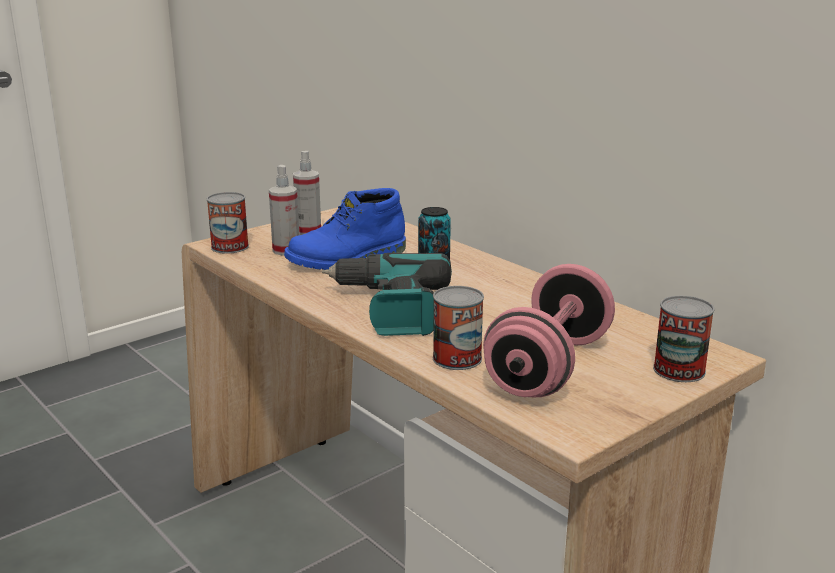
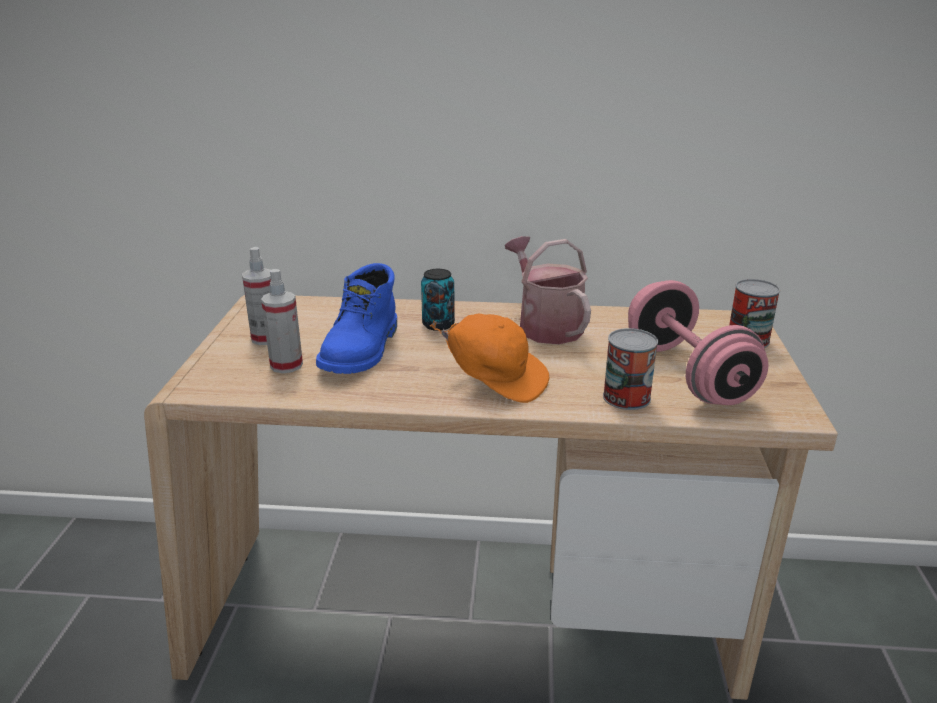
camera: 45 degrees left, 5 degrees up
(230, 247) = (218, 385): can -> none
(389, 309) = (495, 380): power drill -> orange cap
(514, 291) = (545, 325): none -> watering can

